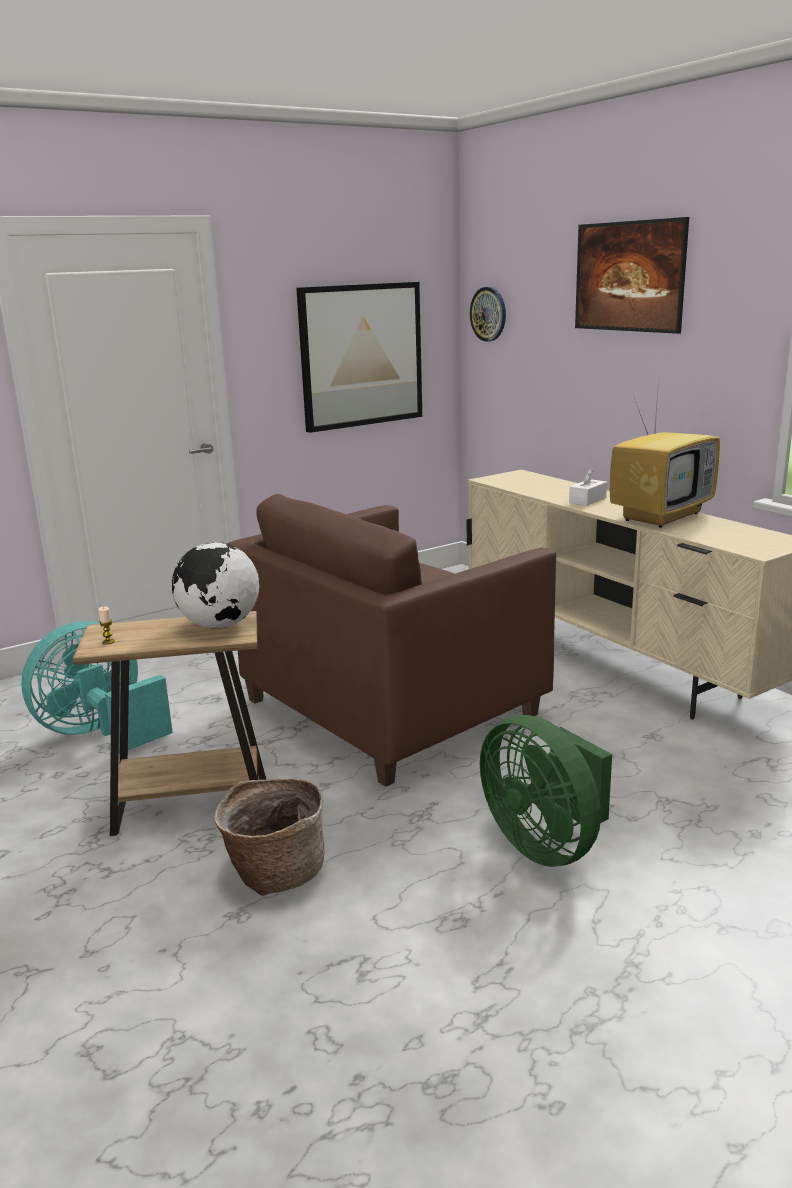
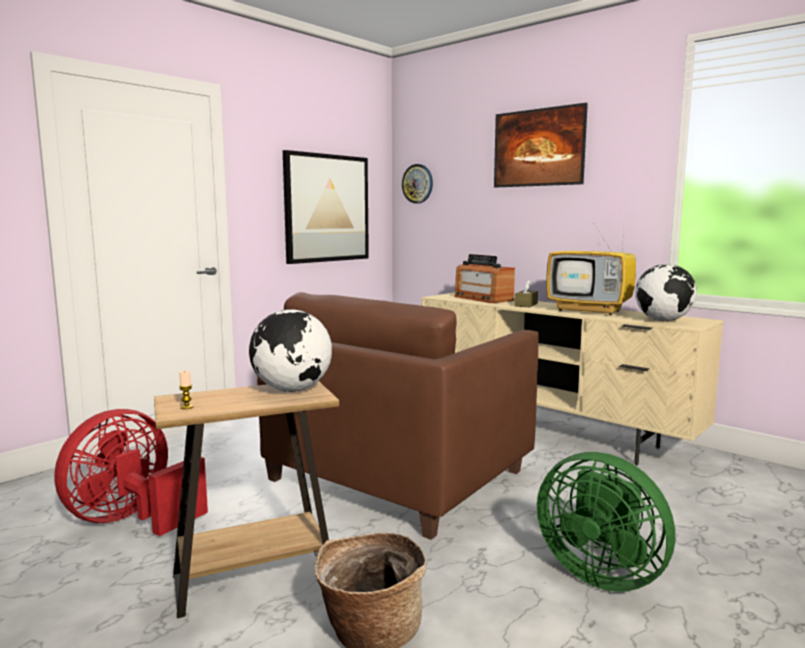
camera: 15 degrees left, 10 degrees down
(101, 733) = (132, 519): turquoise fan -> red fan
(544, 485) = (483, 298): none -> radio
(587, 500) = (526, 305): white tissue box -> brown tissue box
(661, 516) = (591, 311): television -> television turned 90 degrees clockwise
(734, 541) = (663, 321): none -> globe

